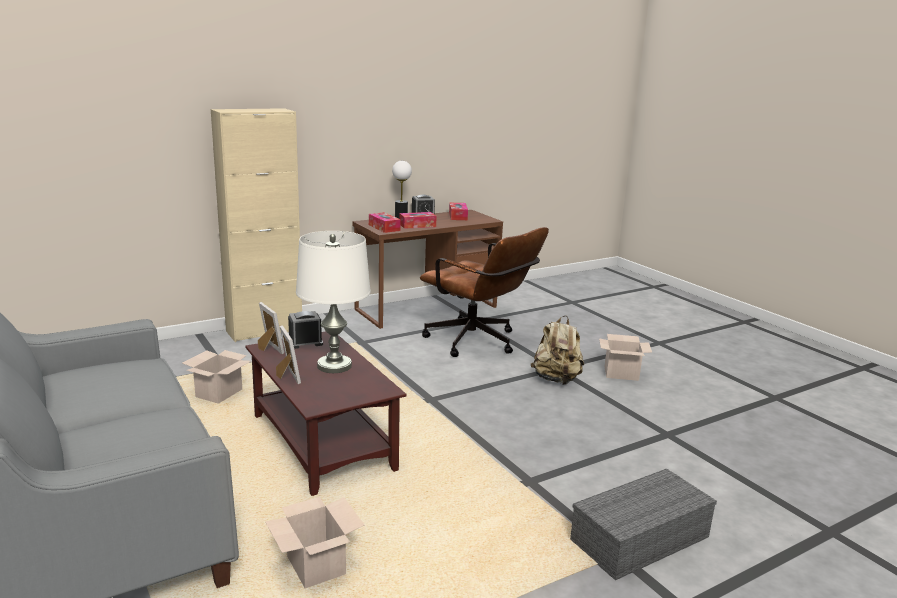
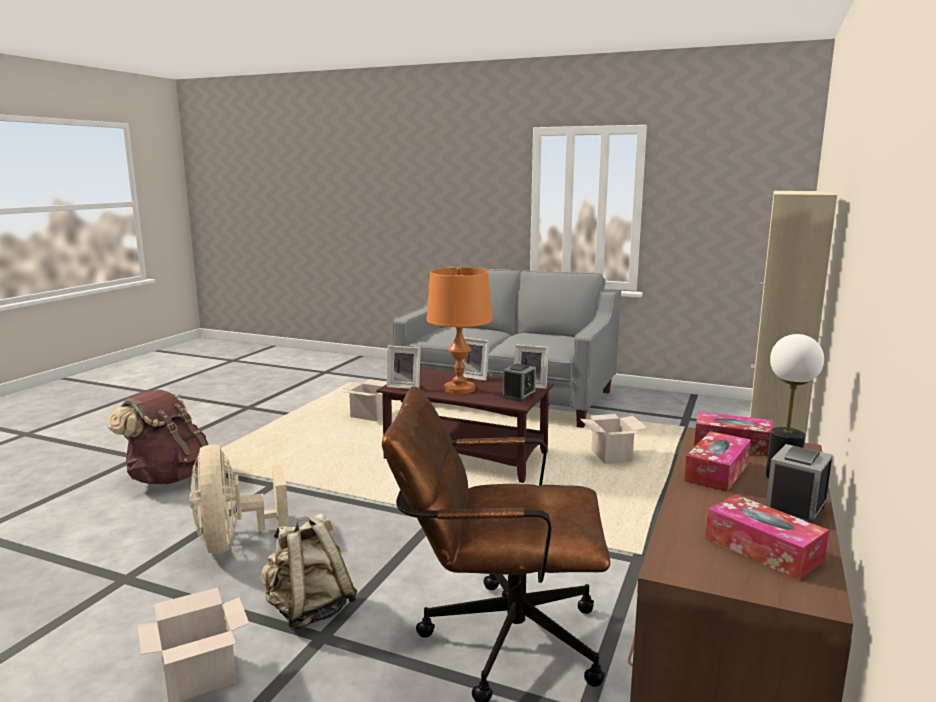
camera: 145 degrees right, 5 degrees down
(334, 366) = (459, 389): white table lamp -> orange table lamp
(374, 387) = (405, 386): none -> picture frame
(586, 434) = (233, 542): none -> beige fan
(639, 540) = (168, 477): grey storage box -> brown backpack

